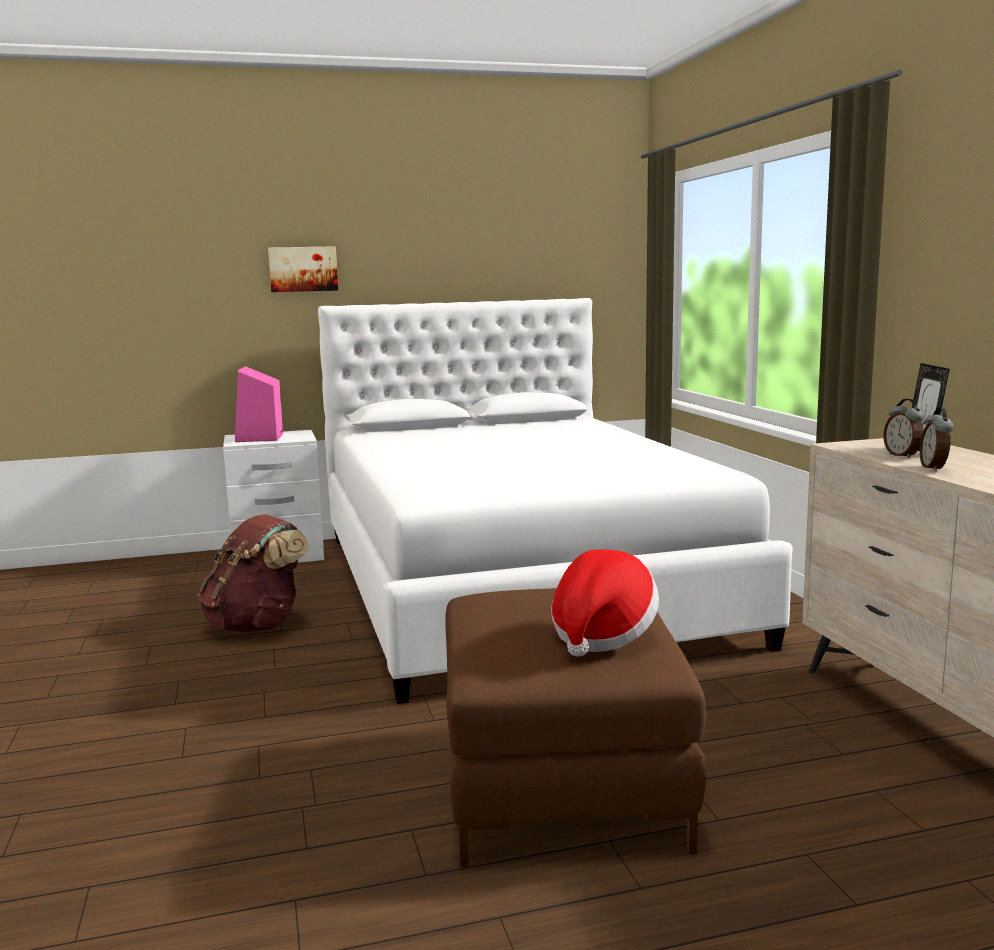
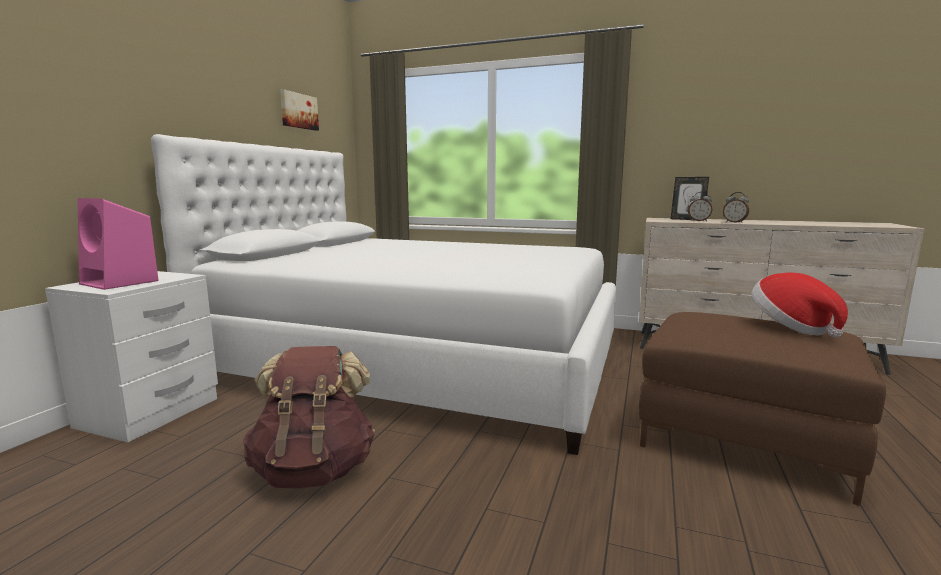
camera: 55 degrees left, 0 degrees up
(303, 269) = (120, 91): picture -> picture (298, 111)

